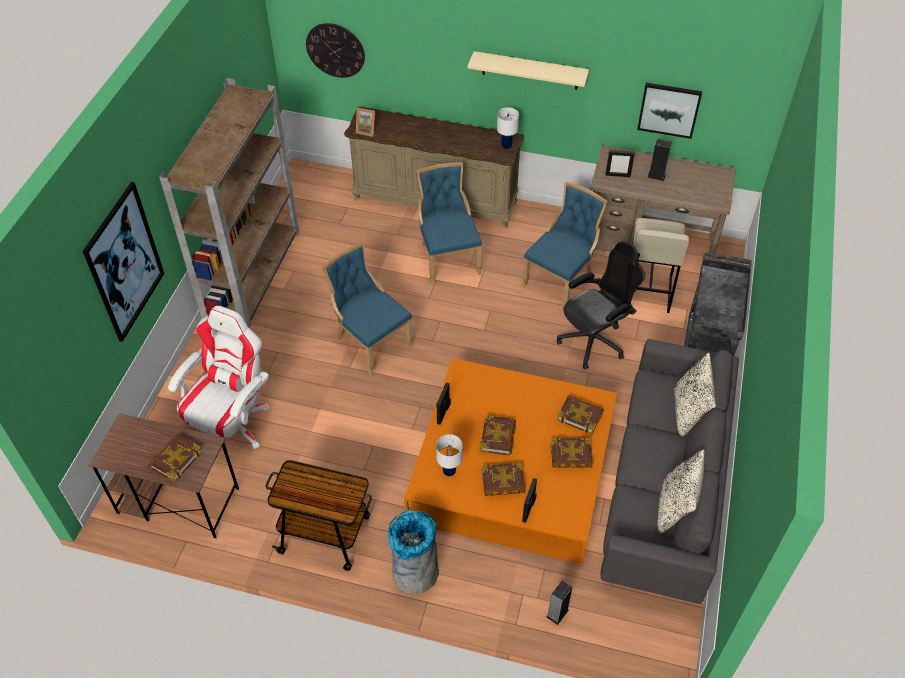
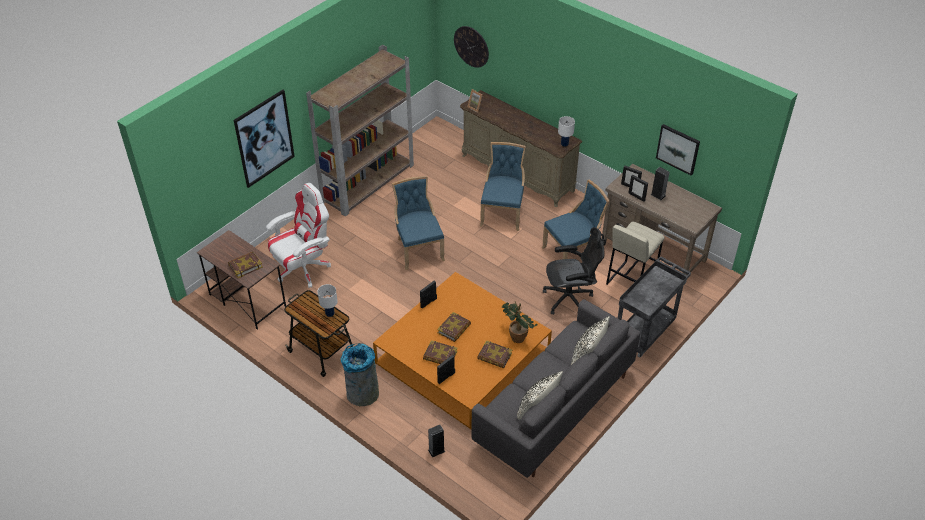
camera: 25 degrees right, 5 degrees down
(449, 472) = (410, 337): white table lamp -> white table lamp (329, 314)
(530, 70) = (589, 94): beige shelf -> none
(580, 416) = (516, 335): book -> potted plant
(634, 185) = (637, 196): none -> picture frame

